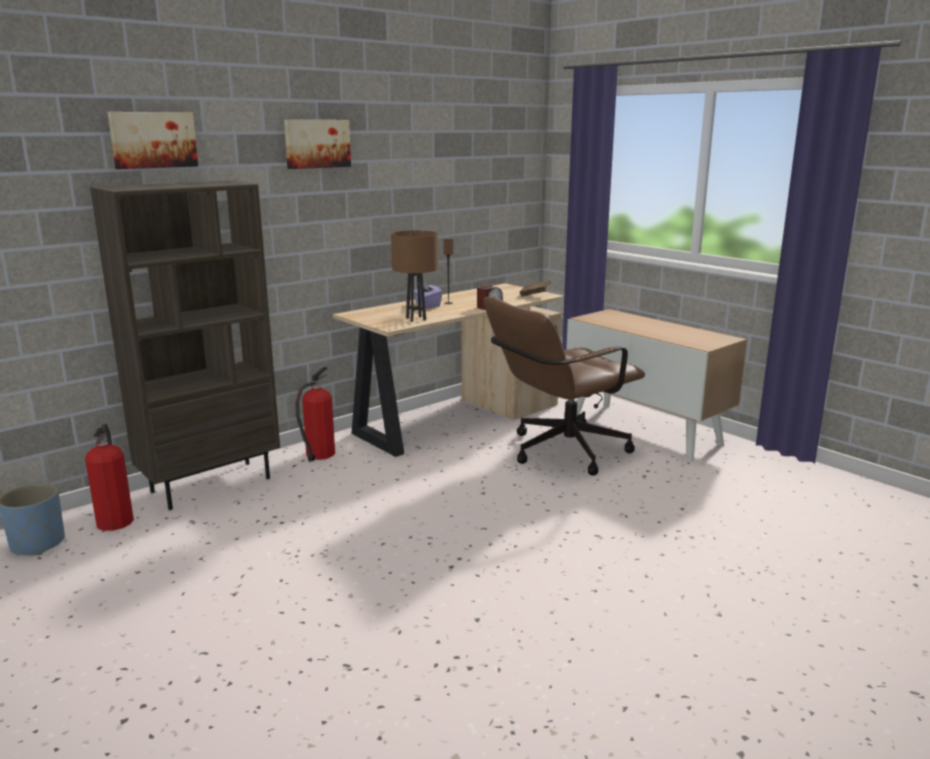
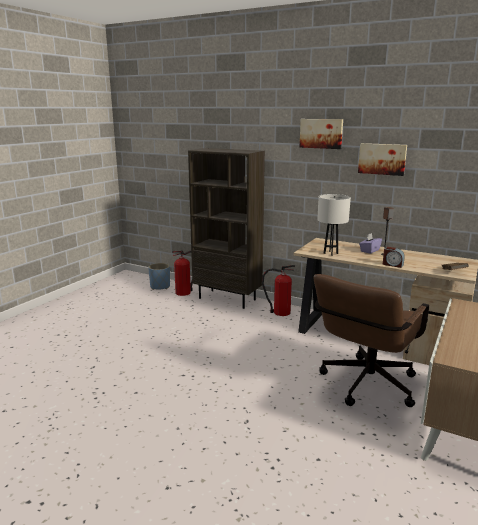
camera: 70 degrees right, 0 degrees up
(153, 140) = (235, 128): picture -> picture (382, 159)
(416, 319) = (330, 253): brown table lamp -> white table lamp
(559, 452) = (364, 387): brown office chair -> brown office chair turned 90 degrees counterclockwise

